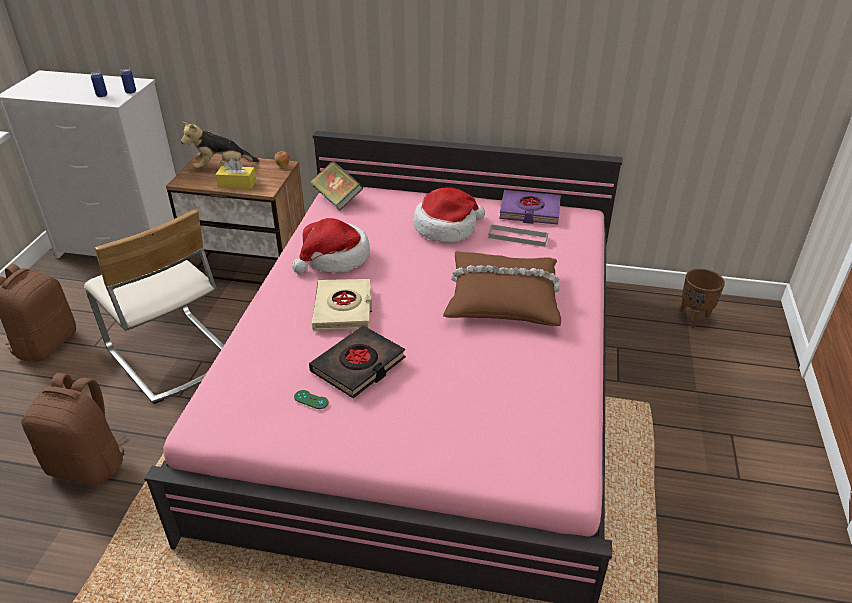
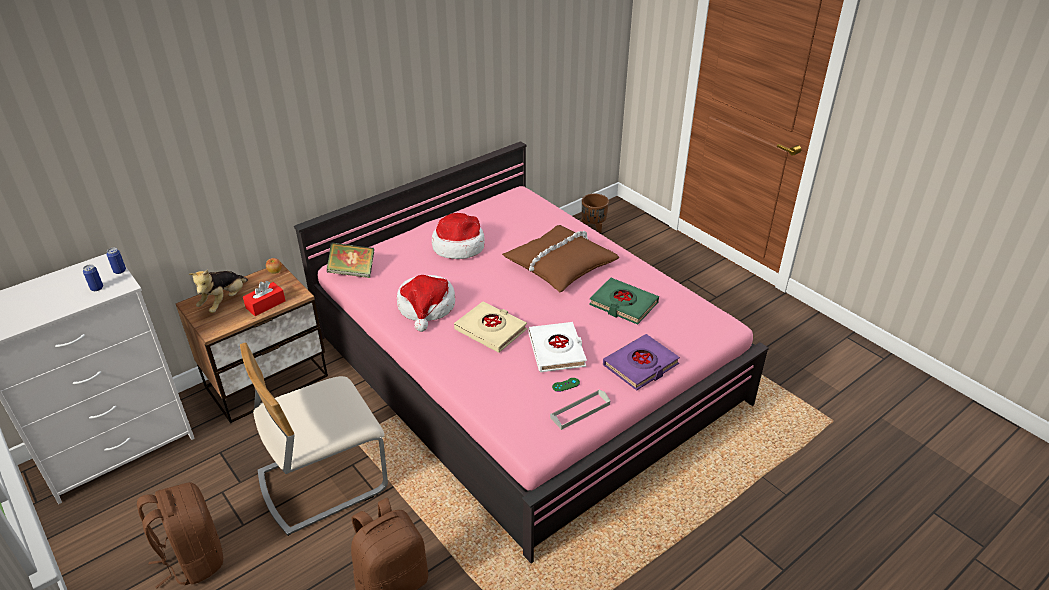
camera: 50 degrees left, 0 degrees up
(170, 356) = (322, 480): beige chair -> beige chair turned 150 degrees clockwise
(237, 184) = (265, 304): yellow tissue box -> red tissue box
(358, 366) = (557, 350): black book -> white book
(496, 374) = (623, 304): none -> green book
(518, 237) = (508, 227): grey tray -> grey tray (580, 411)
(529, 211) = (488, 208): purple book -> purple book (641, 365)

